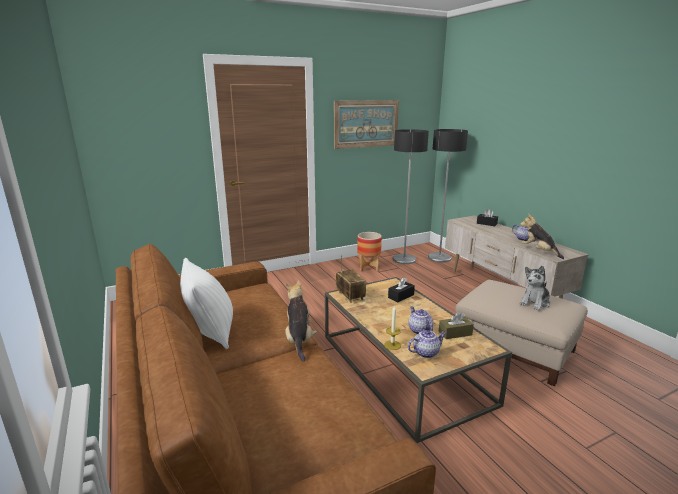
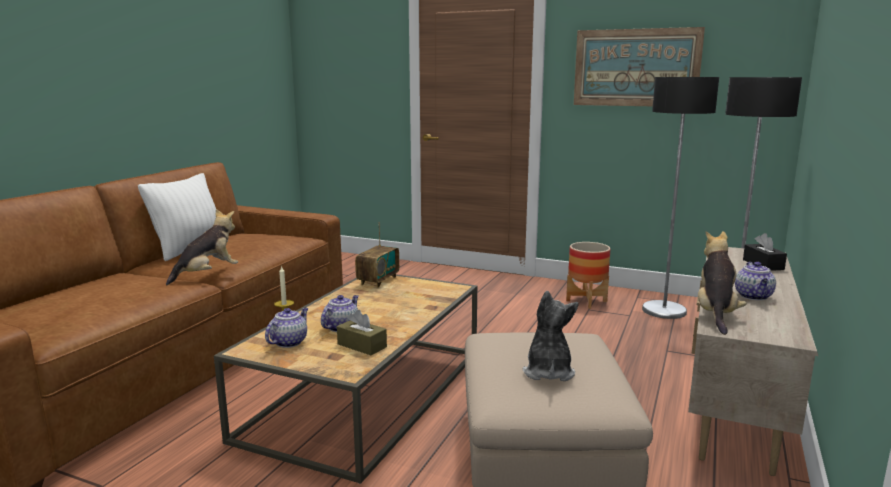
camera: 50 degrees right, 5 degrees down
(401, 296) = (421, 300): black tissue box -> none
(426, 352) = (289, 342): teapot -> teapot turned 90 degrees counterclockwise
(535, 303) = (548, 371): plush toy -> plush toy turned 90 degrees clockwise

